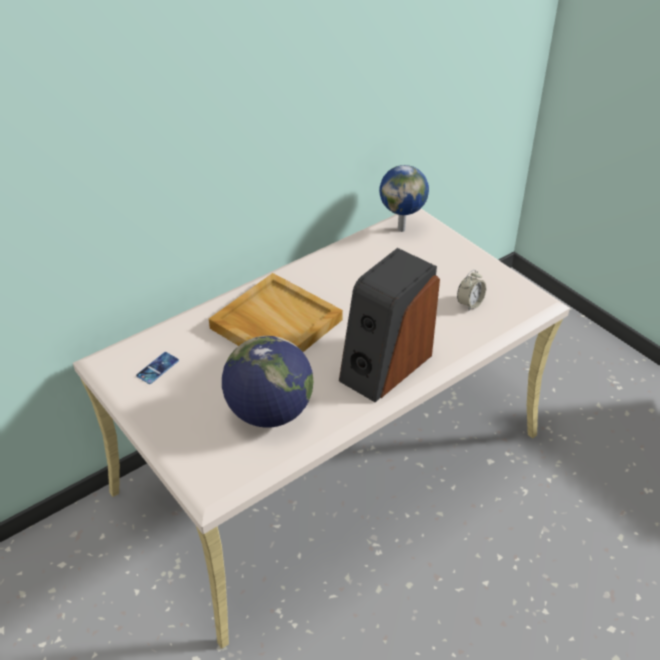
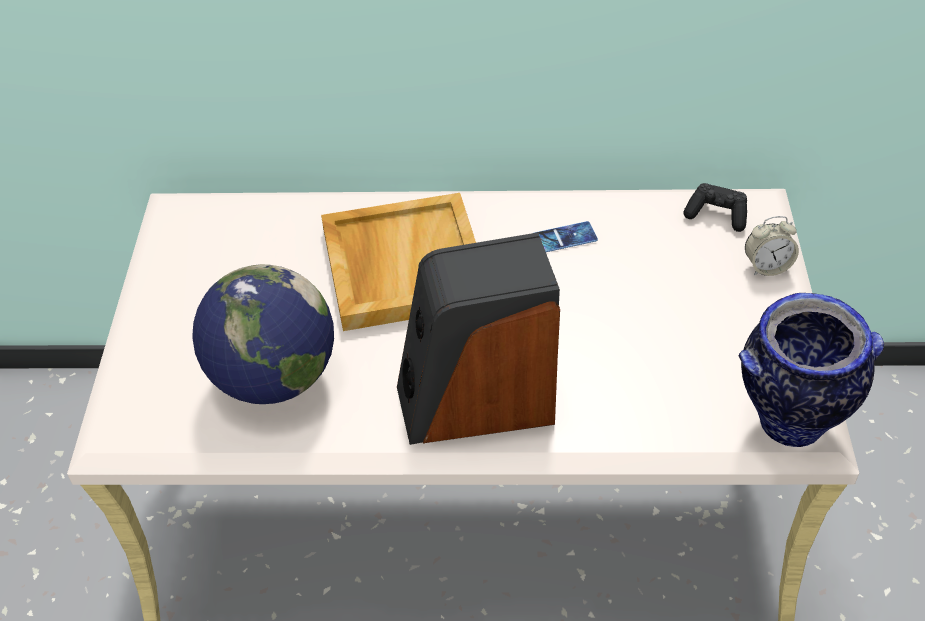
camera: 40 degrees right, 5 degrees up
(157, 368) = (217, 249): phone -> phone (564, 238)
(402, 229) = (716, 215): globe -> black game controller
(470, 303) = (695, 379): alarm clock -> alarm clock (767, 267)
(527, 301) = (788, 425): none -> vase

